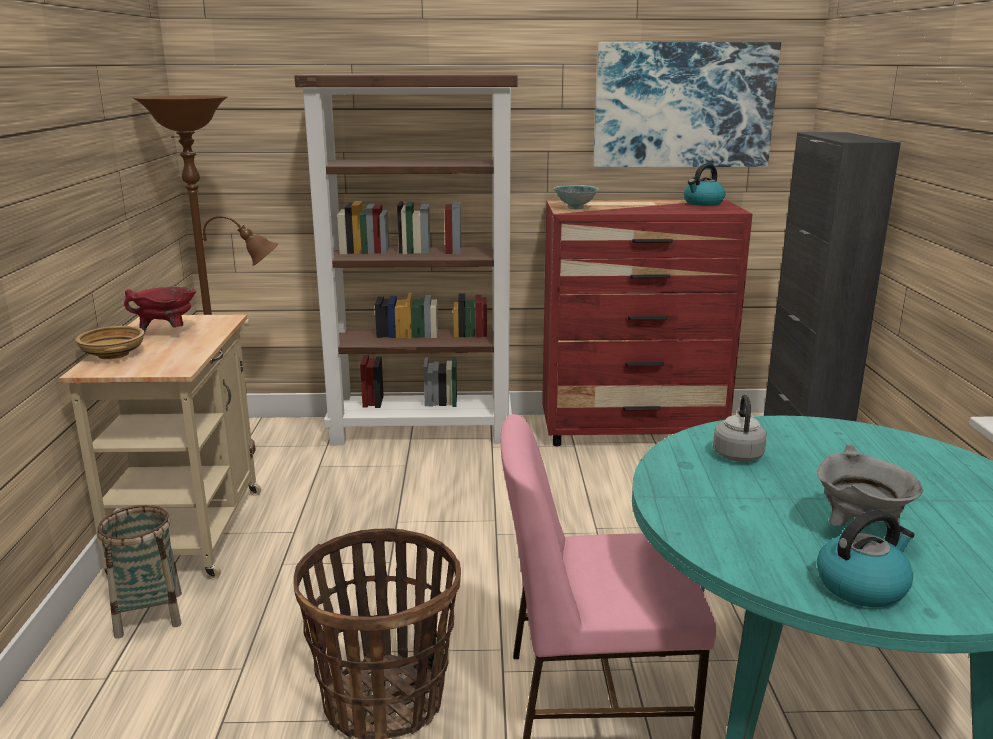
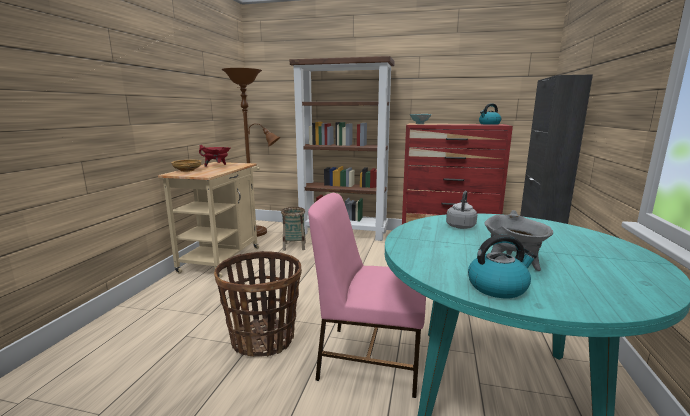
camera: 15 degrees right, 5 degrees down
(149, 614) = (184, 288): basket -> basket (294, 246)
(683, 105) = (481, 75): picture -> none

